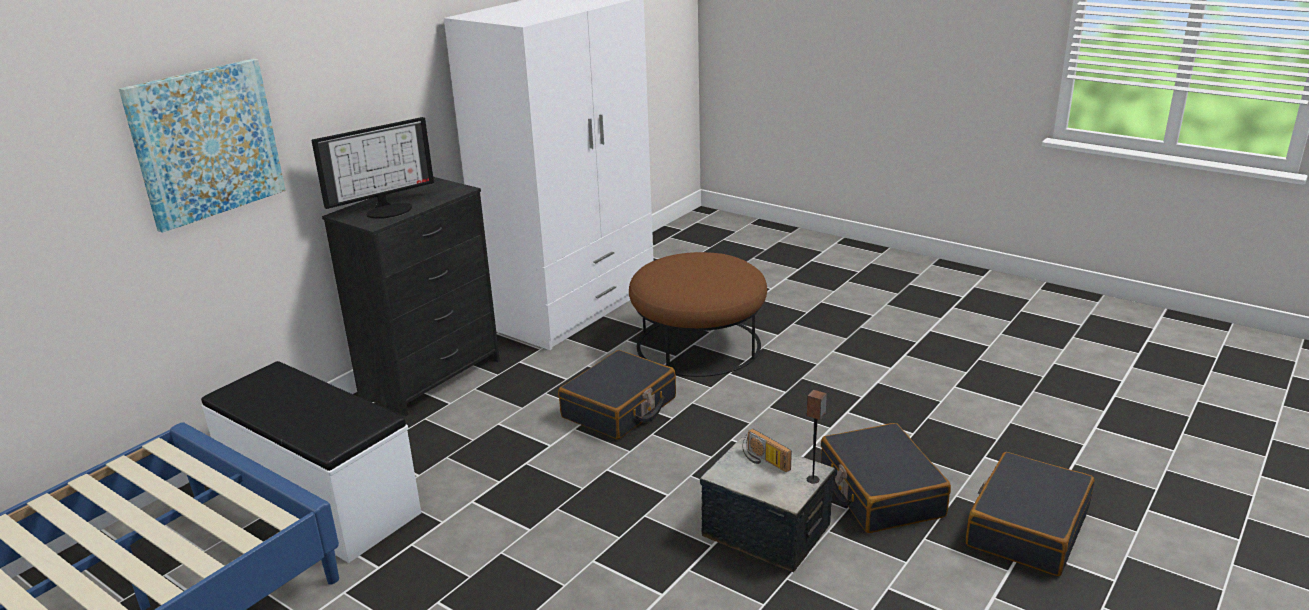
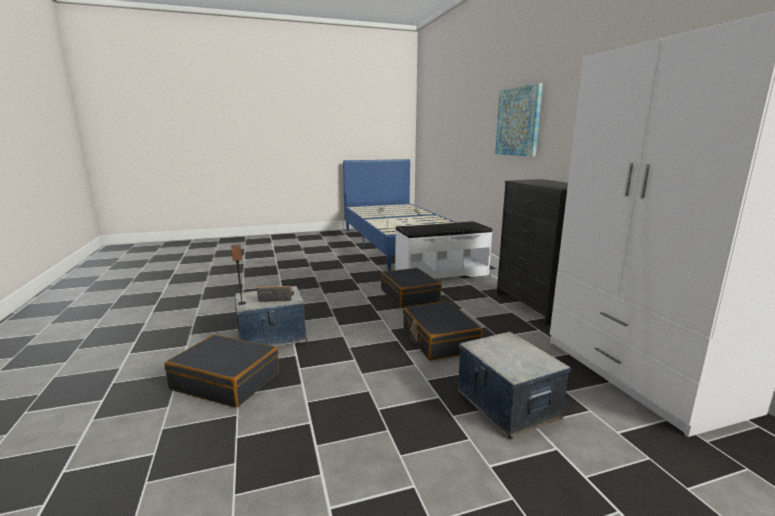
camera: 125 degrees right, 10 degrees down
(388, 209) = (538, 182): monitor -> none
(699, 345) = (507, 405): brown ottoman -> storage box
(1026, 528) = (100, 413): black suitcase -> black suitcase (410, 296)

